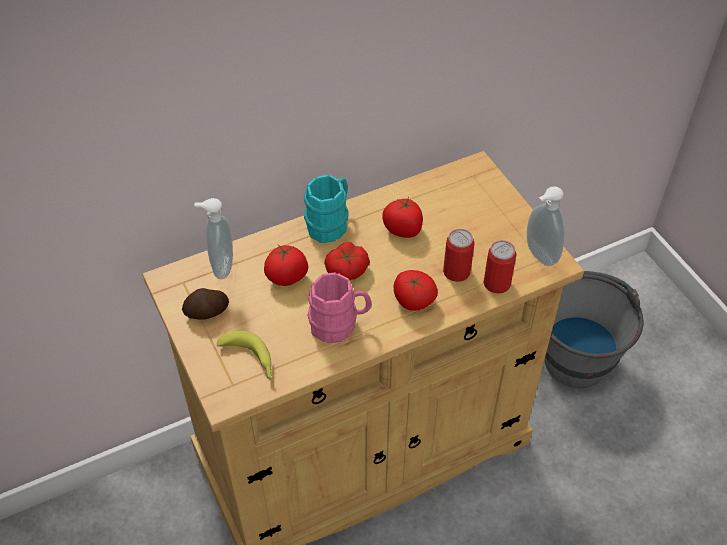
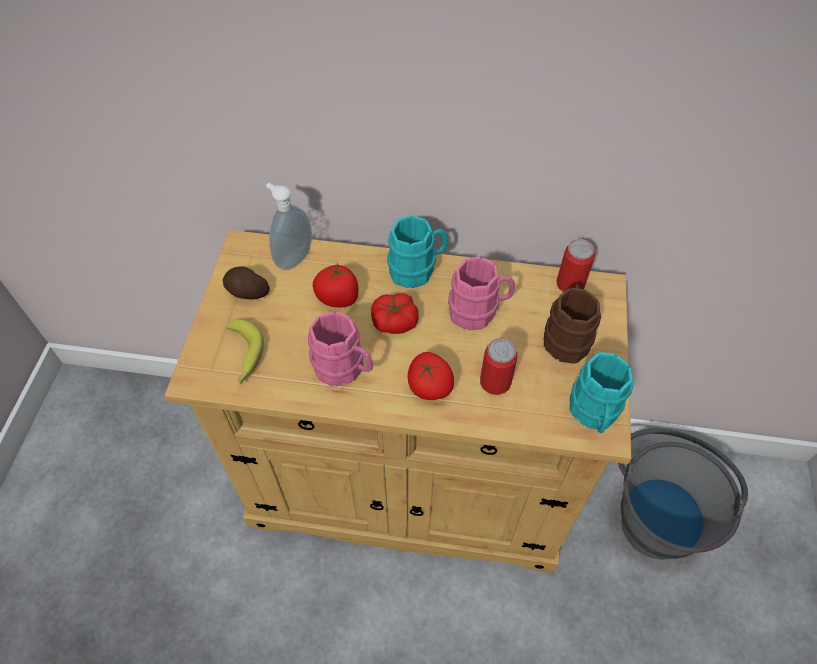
camera: 35 degrees right, 5 degrees up
(403, 229) = (479, 311): tomato -> pink mug
(479, 214) = (566, 337): none -> brown mug
(497, 283) = (525, 417): can -> can (570, 284)
(538, 256) = (593, 414): soap dispenser -> turquoise mug

